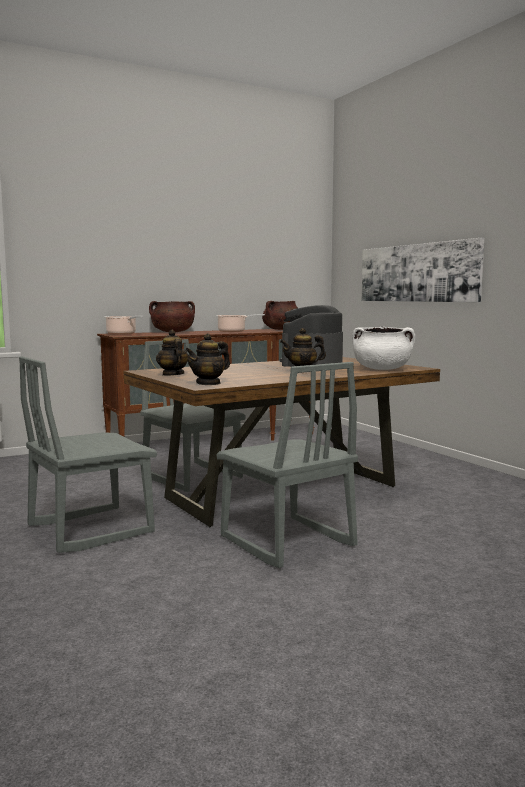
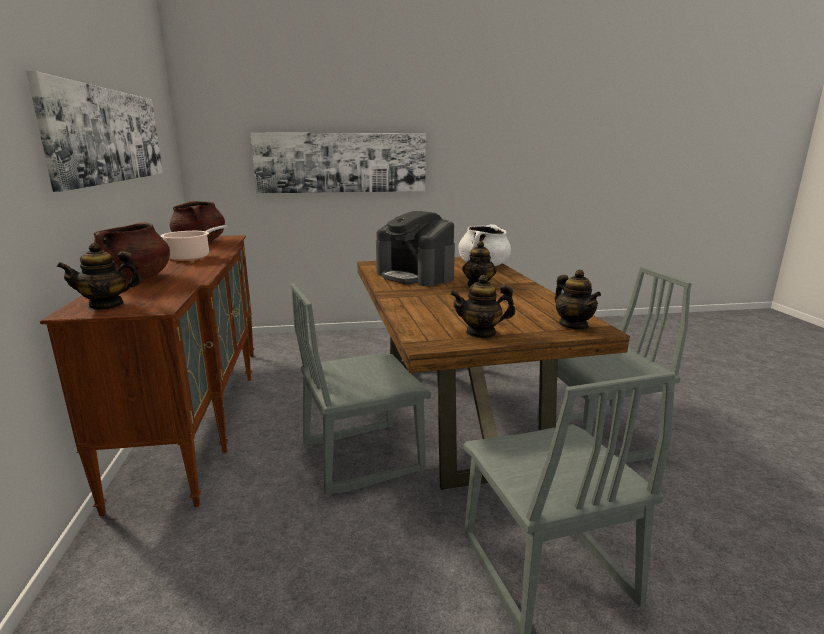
camera: 70 degrees left, 10 degrees up
(122, 334) = (106, 305): cooking pot -> teapot
(209, 253) = (108, 135): none -> picture

